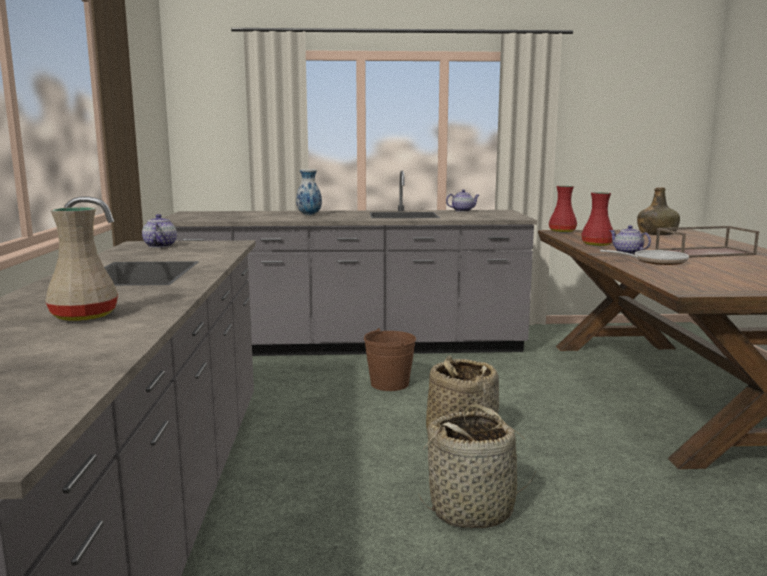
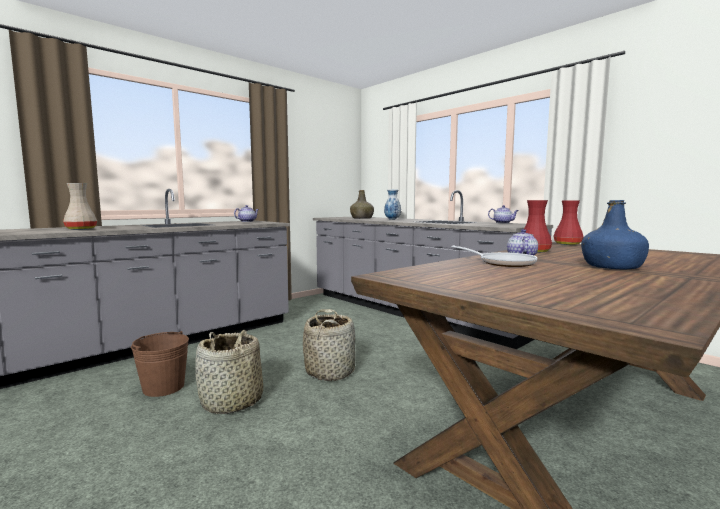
camera: 50 degrees right, 5 degrees down
(389, 384) = (374, 335): brown bucket -> brown bucket (163, 387)
(657, 234) = (666, 254): green bottle -> green bottle (362, 218)
(705, 252) = (612, 267): brown tray -> blue bottle

